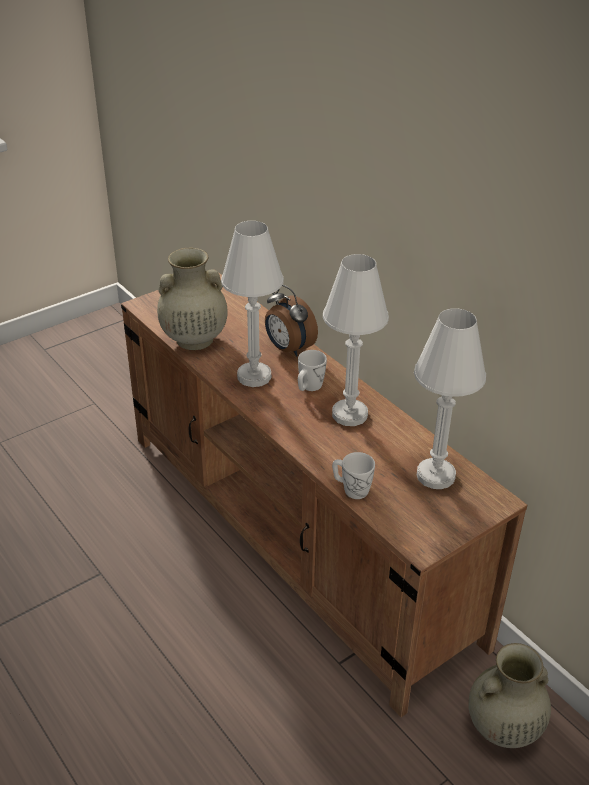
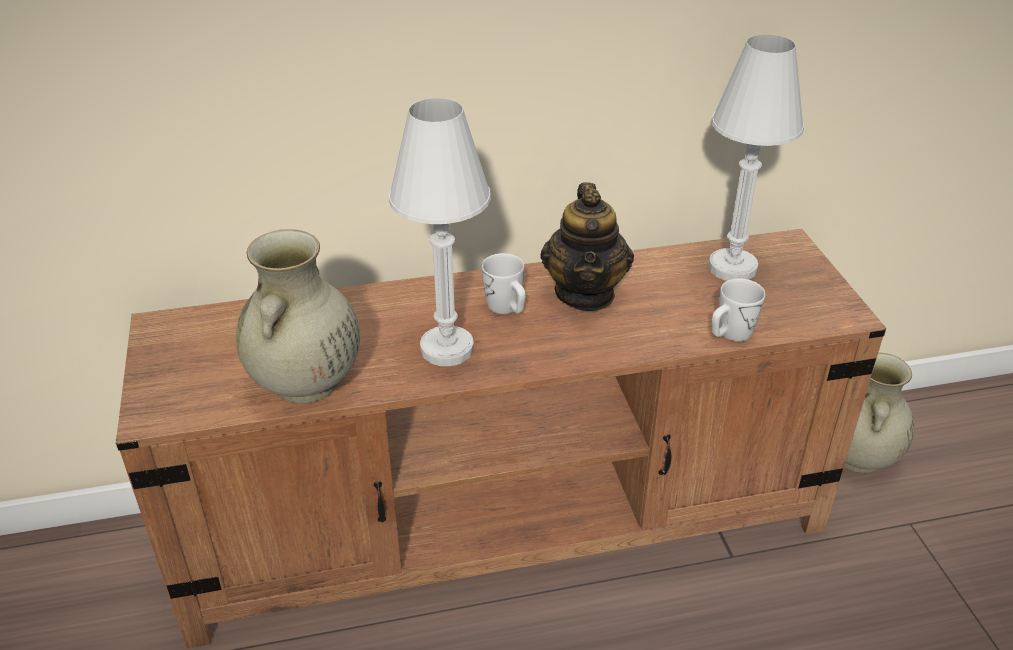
camera: 65 degrees left, 0 degrees up
(288, 349) = (407, 301): alarm clock -> none
(349, 414) = (585, 293): white table lamp -> teapot

